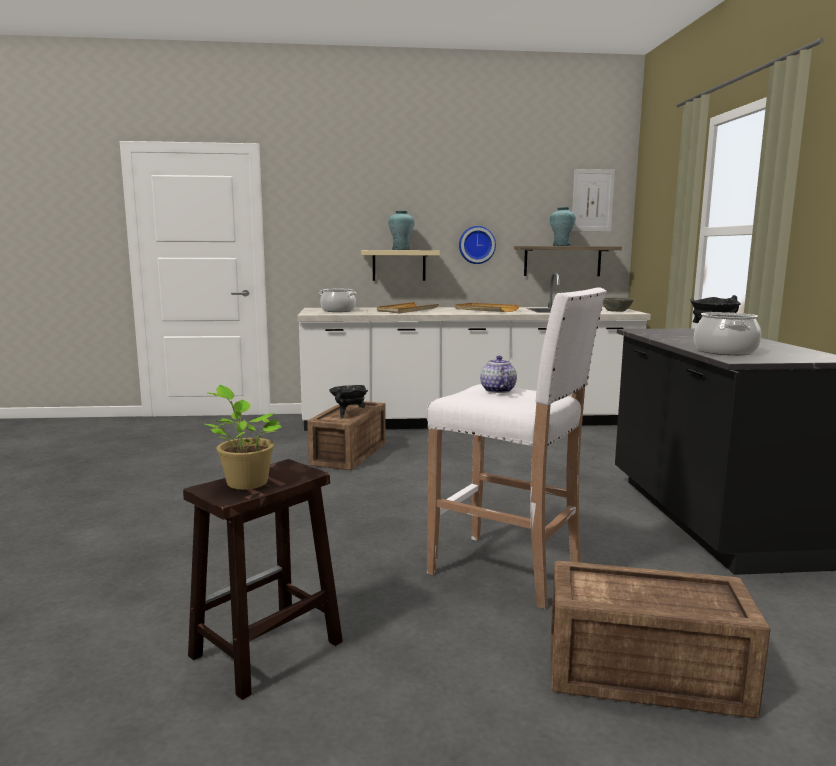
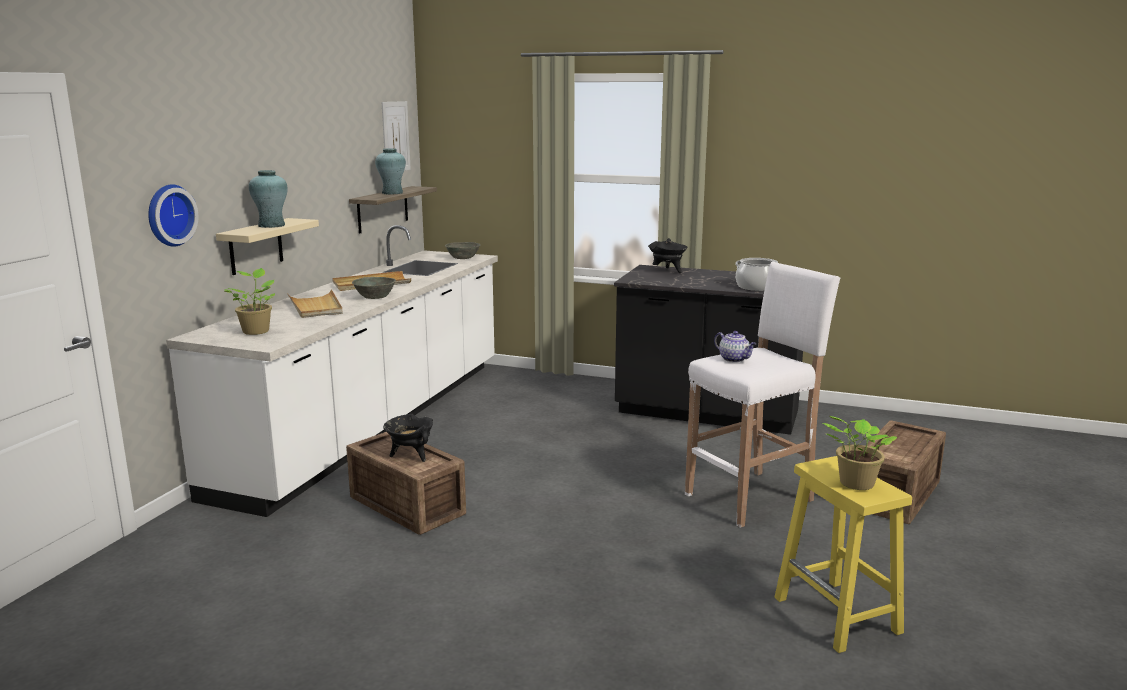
camera: 65 degrees left, 5 degrees up
(265, 650) = (838, 616): brown stool -> yellow stool
(338, 311) = (256, 331): cooking pot -> potted plant
(452, 312) = (375, 297): none -> grey bowl
(476, 245) = (320, 203): wall clock -> wall clock (168, 215)
(497, 390) = (734, 359): teapot -> teapot turned 150 degrees counterclockwise

